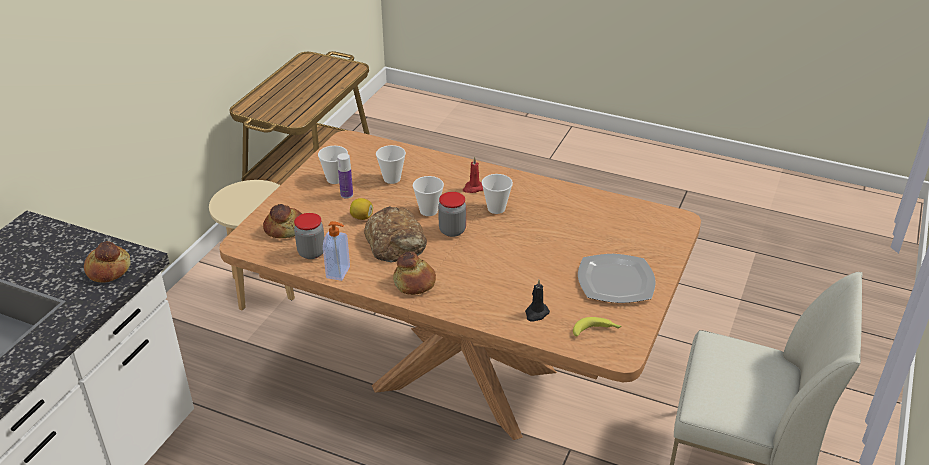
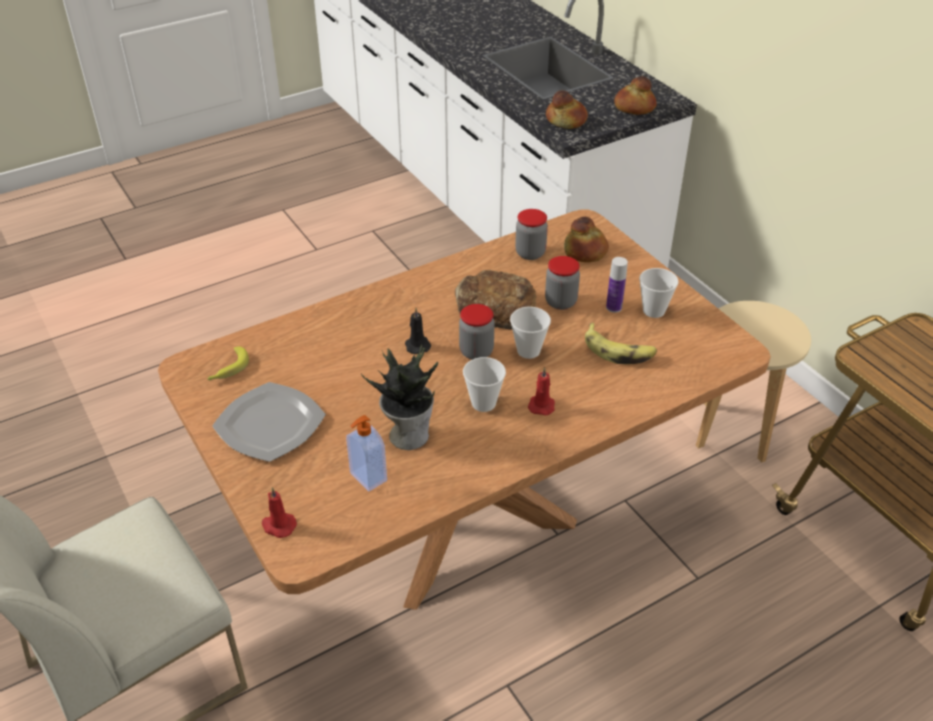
camera: 125 degrees right, 5 degrees up
(339, 272) = (483, 258): soap dispenser -> soap dispenser (367, 478)
(362, 217) = (560, 302): lemon -> jar
(392, 179) = (619, 351): cup -> banana
(415, 282) = (421, 294): bread -> bread (634, 107)
(536, 313) = (294, 345): black candle -> black candle (417, 345)
(554, 224) = (408, 434): none -> potted plant
(674, 236) = (278, 525): none -> red candle

